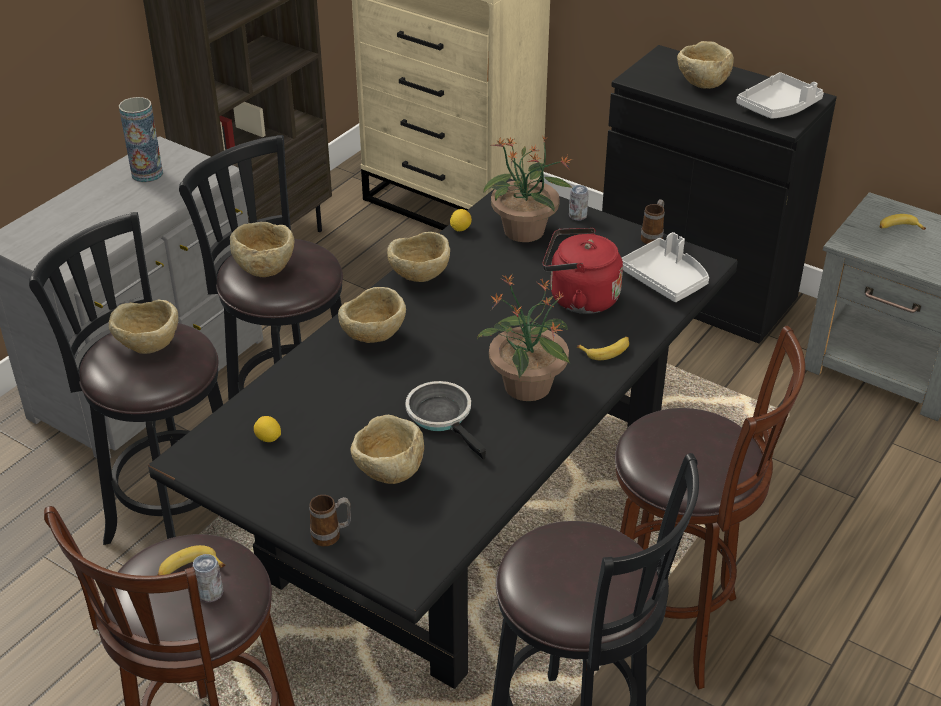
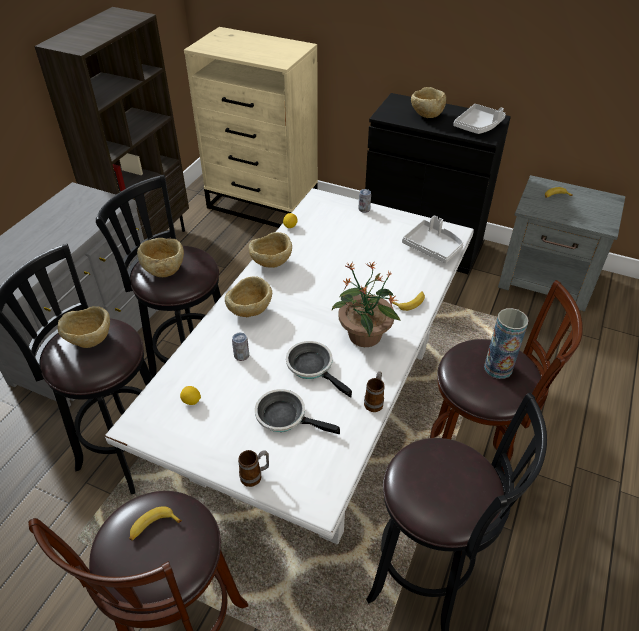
camera: 10 degrees left, 5 degrees up
(147, 174) = (68, 210): vase -> vase (498, 368)
(210, 593) = (174, 547): can -> can (241, 356)
(389, 472) = (285, 417): beige bowl -> frying pan
(469, 510) = (318, 410): black dining table -> white dining table
(524, 231) = (333, 224): potted plant -> none
(579, 298) = (381, 267): red kettle -> none
(653, 237) = (416, 219): mug -> mug (374, 401)

